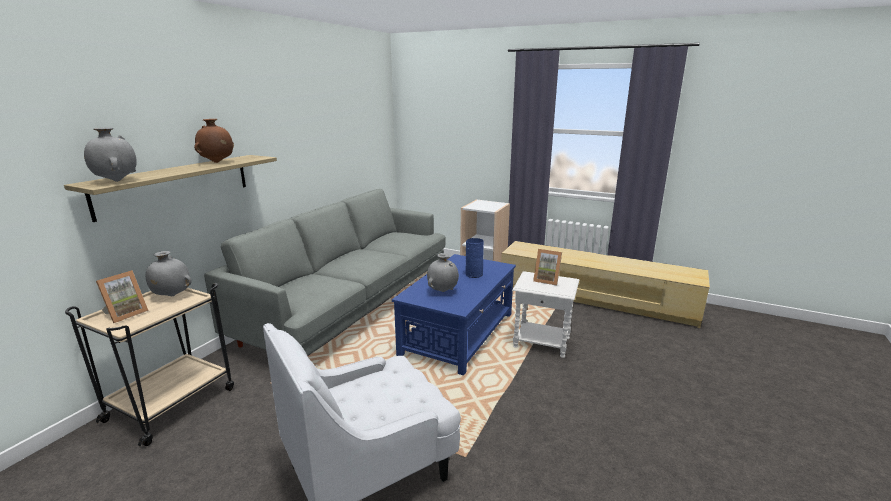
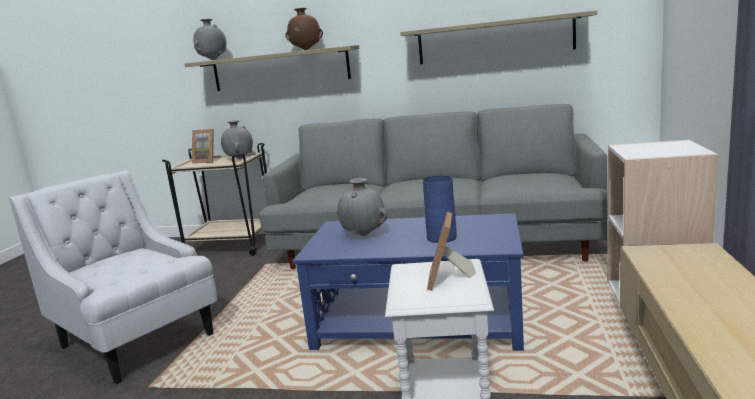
camera: 75 degrees right, 5 degrees down
(333, 148) = (495, 39): none -> shelf

